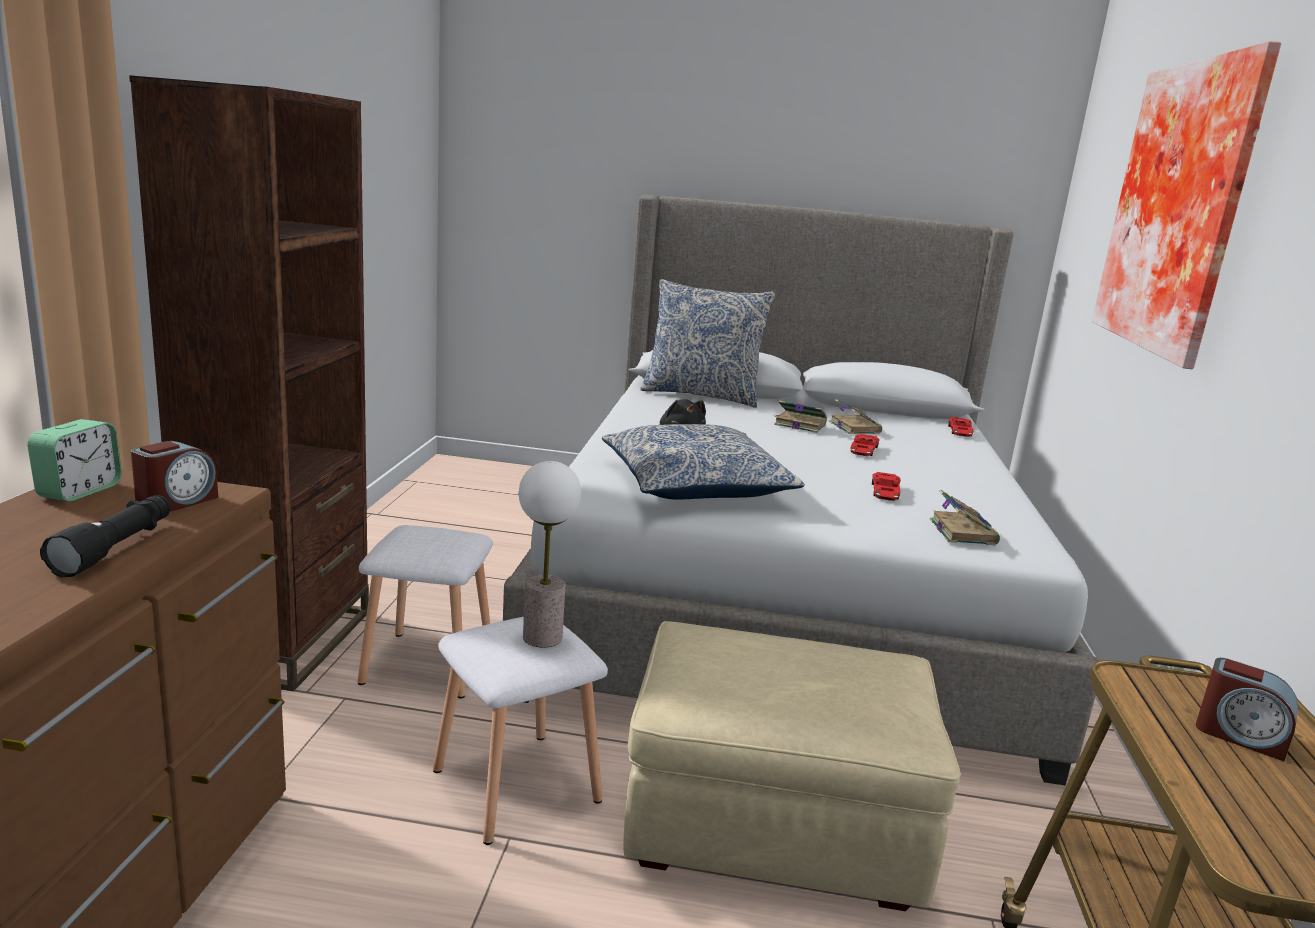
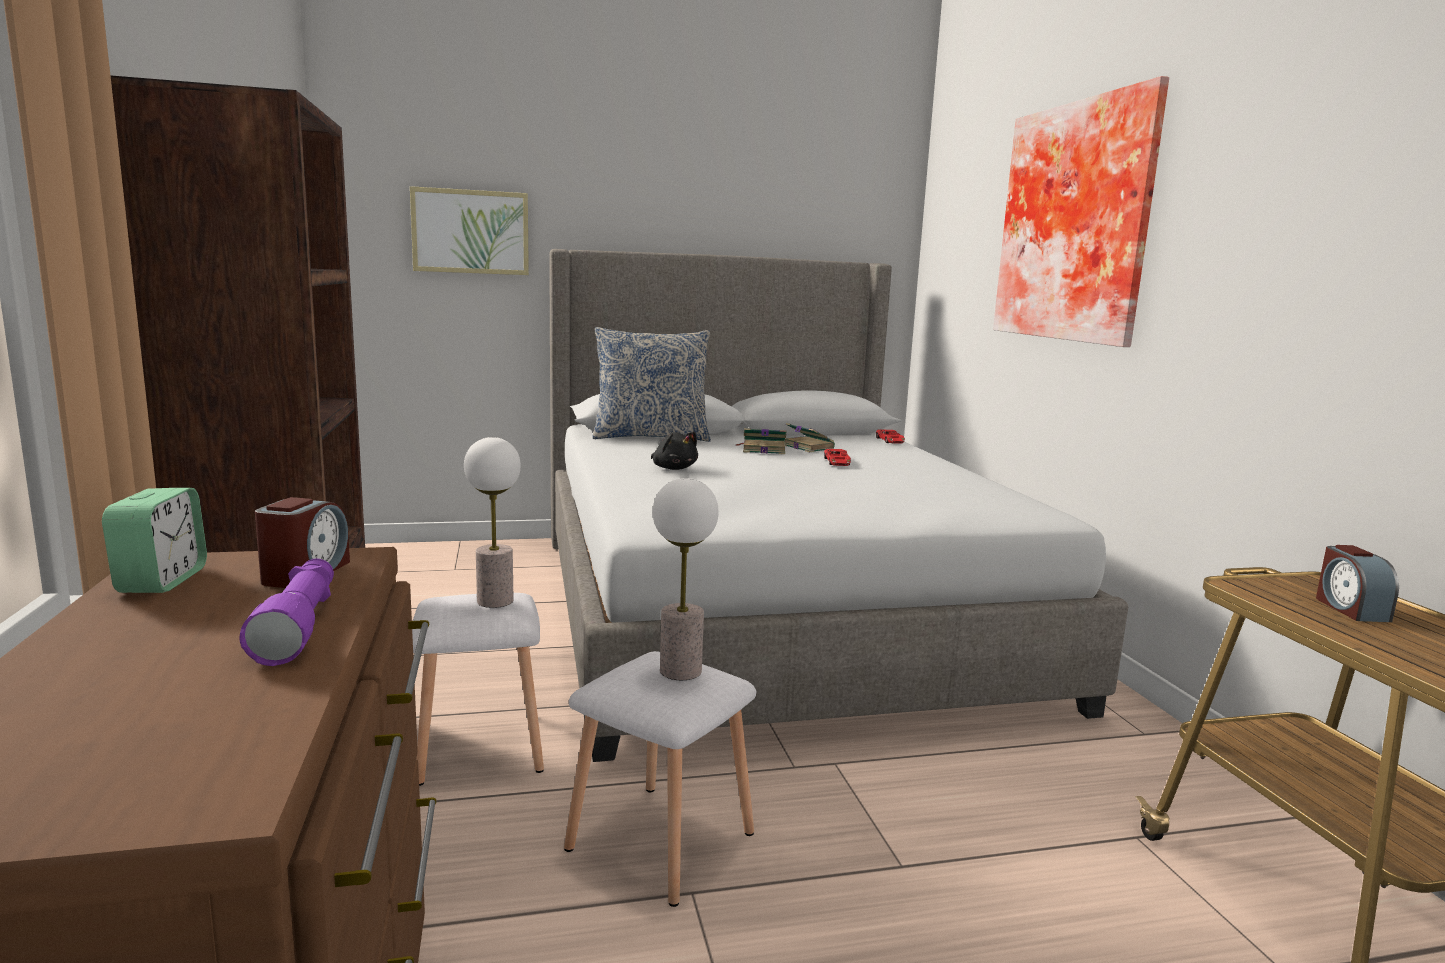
camera: 20 degrees left, 5 degrees down
(117, 548) = (300, 626): black flashlight -> purple flashlight
(448, 539) = (495, 601): none -> table lamp
(573, 173) = (470, 232): none -> picture
(695, 484) = (738, 505): pillow -> none
(773, 825) = (916, 811): beige ottoman -> none
(885, 492) = (893, 490): red toy car -> none
(962, 531) = (985, 509): book -> none
(1240, 736) = (1350, 609): alarm clock -> alarm clock turned 75 degrees clockwise

